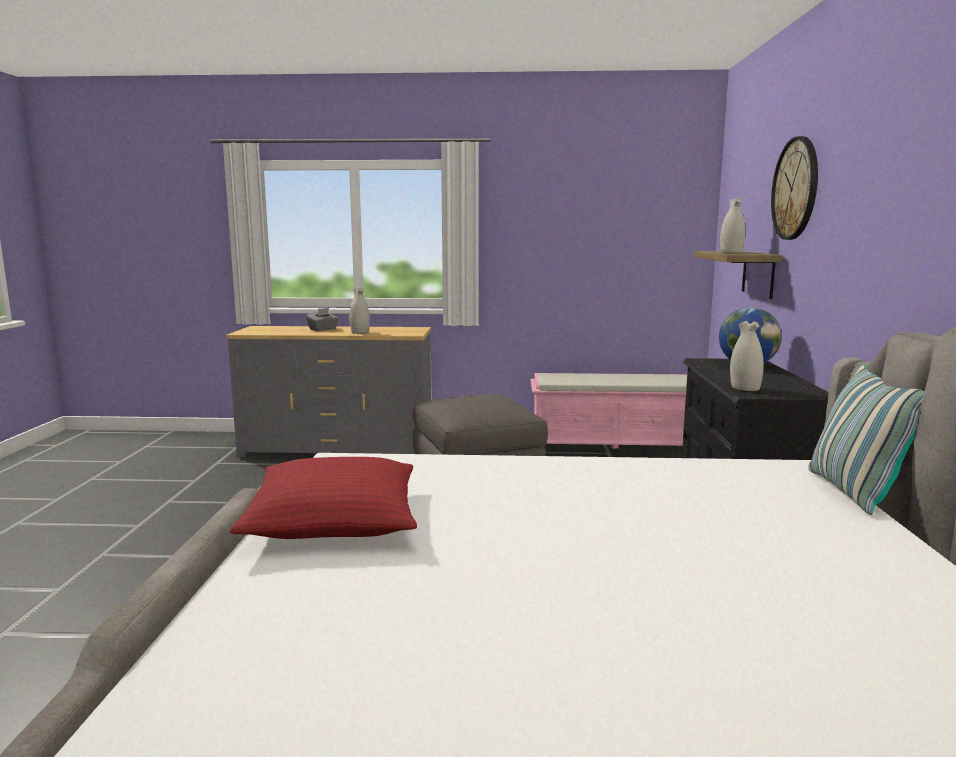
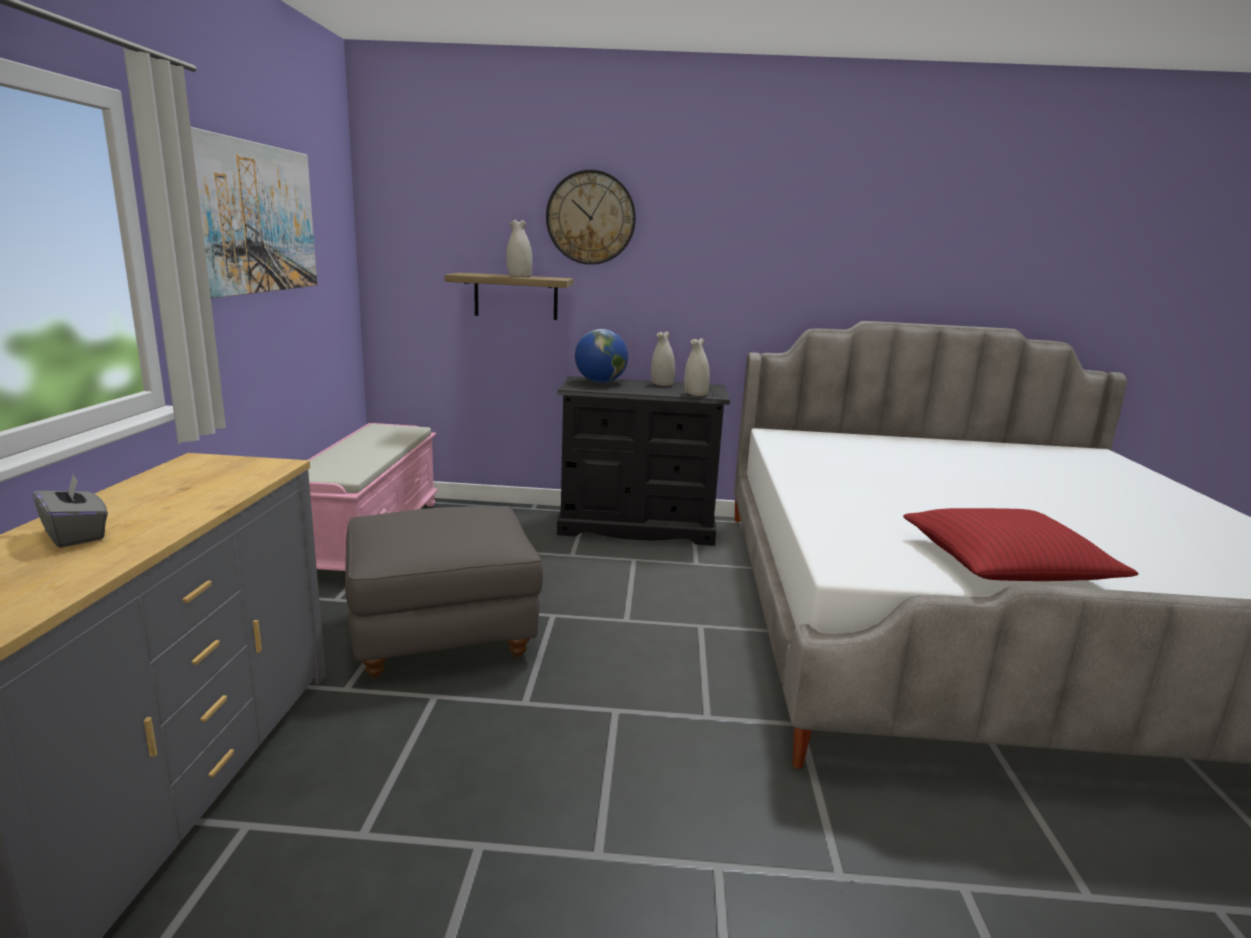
camera: 90 degrees left, 5 degrees up
(360, 332) = (197, 500): white vase -> white vase (662, 384)
(561, 213) = (255, 218): none -> picture
(853, 492) = (816, 432): pillow -> none

